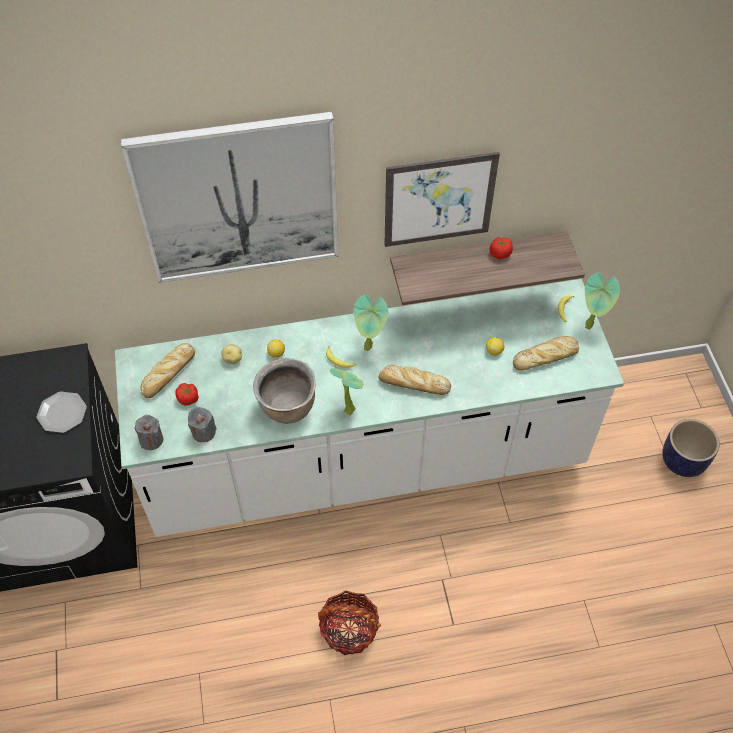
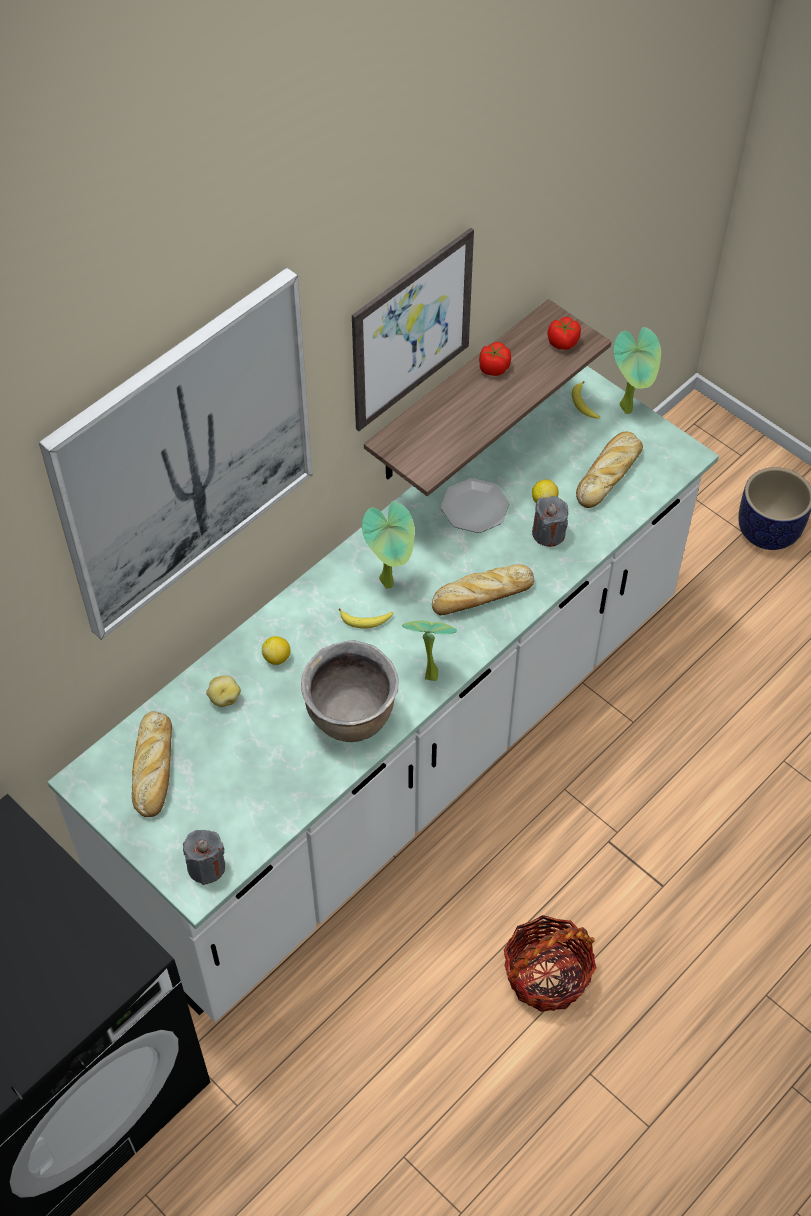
camera: 35 degrees left, 0 degrees up
(62, 413) = (58, 906): plate -> plate (475, 507)
(188, 399) = (210, 784): tomato -> tomato (563, 342)
(203, 432) = (268, 814): grey candle -> grey candle (548, 533)

